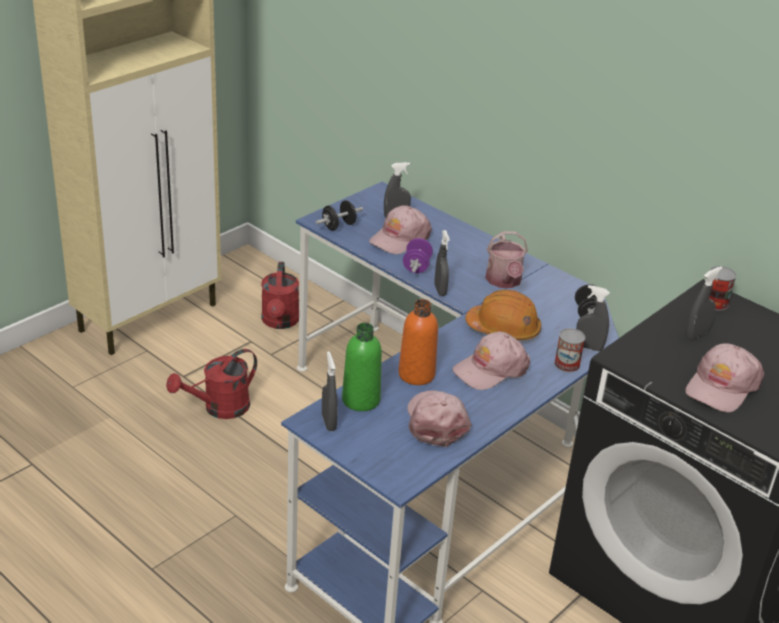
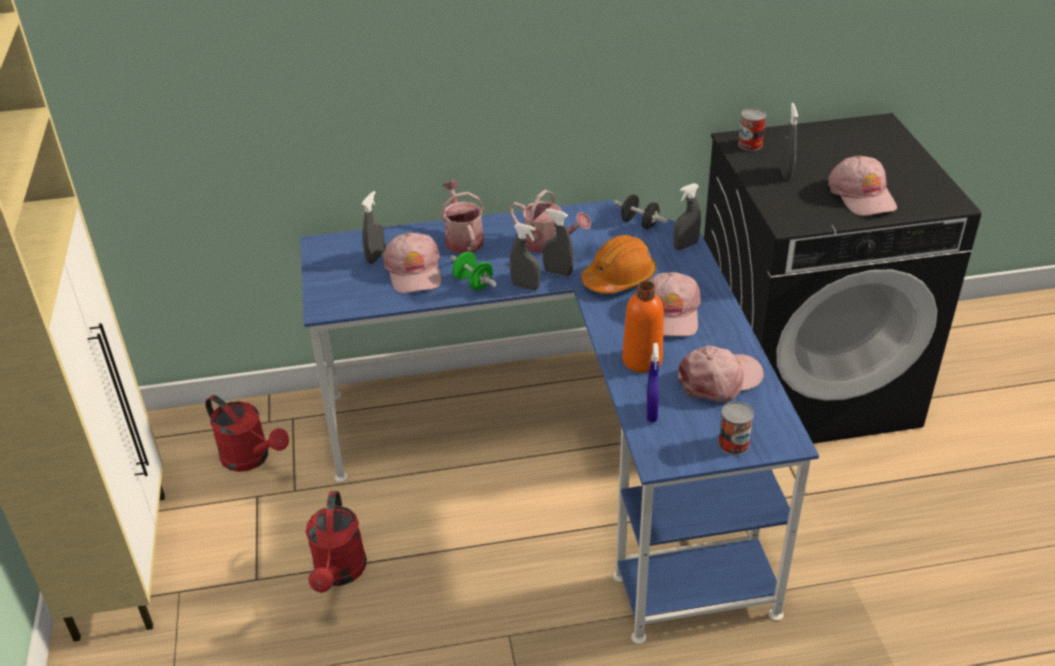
camera: 50 degrees left, 5 degrees up
(328, 422) = (669, 449): grey spray bottle -> grey spray bottle (558, 272)
(338, 226) = (349, 300): black dumbbell -> none
(361, 400) = (651, 412): green bottle -> blue spray bottle
(416, 267) = (473, 283): purple dumbbell -> green dumbbell
(436, 421) = (720, 380): pink cap -> pink cap turned 120 degrees clockwise
(462, 243) = (462, 238): none -> watering can
(567, 364) = (699, 268): can -> can (733, 443)

